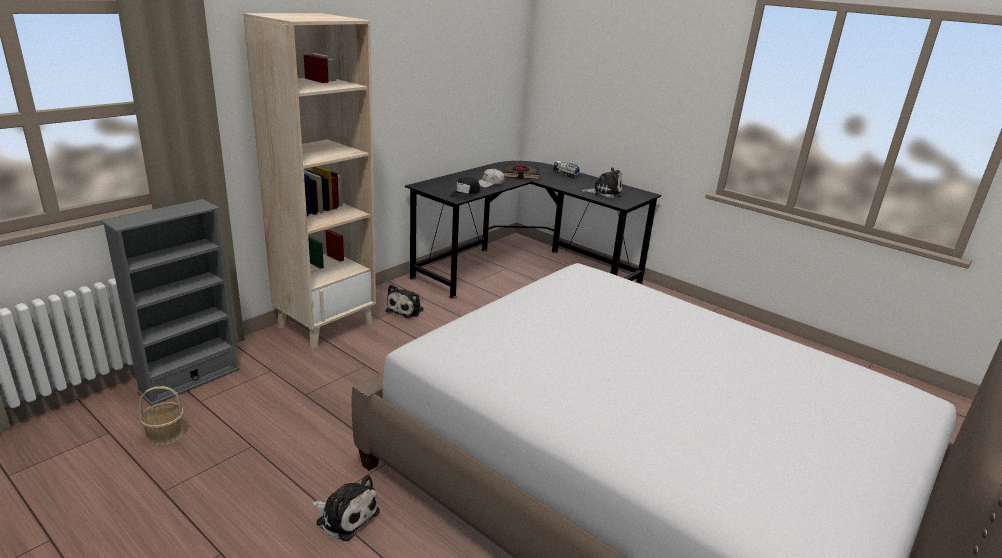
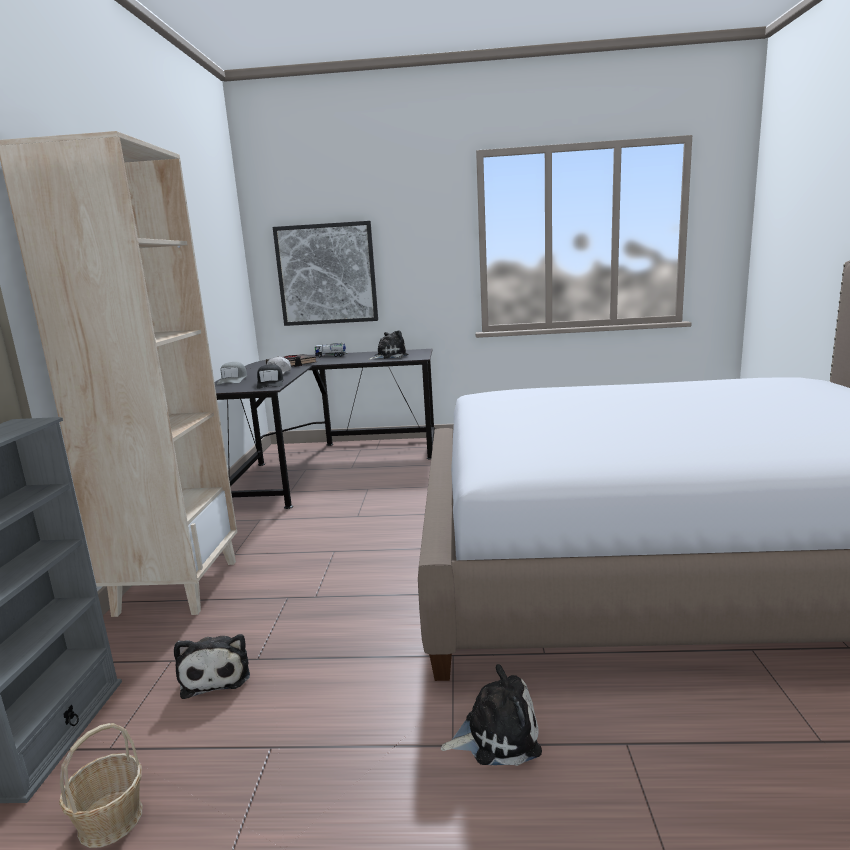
camera: 35 degrees left, 10 degrees down
(406, 310) = (256, 535): plush toy -> plush toy (216, 674)
(453, 179) = (233, 380): none -> grey cap
(587, 95) = (326, 274): none -> picture

